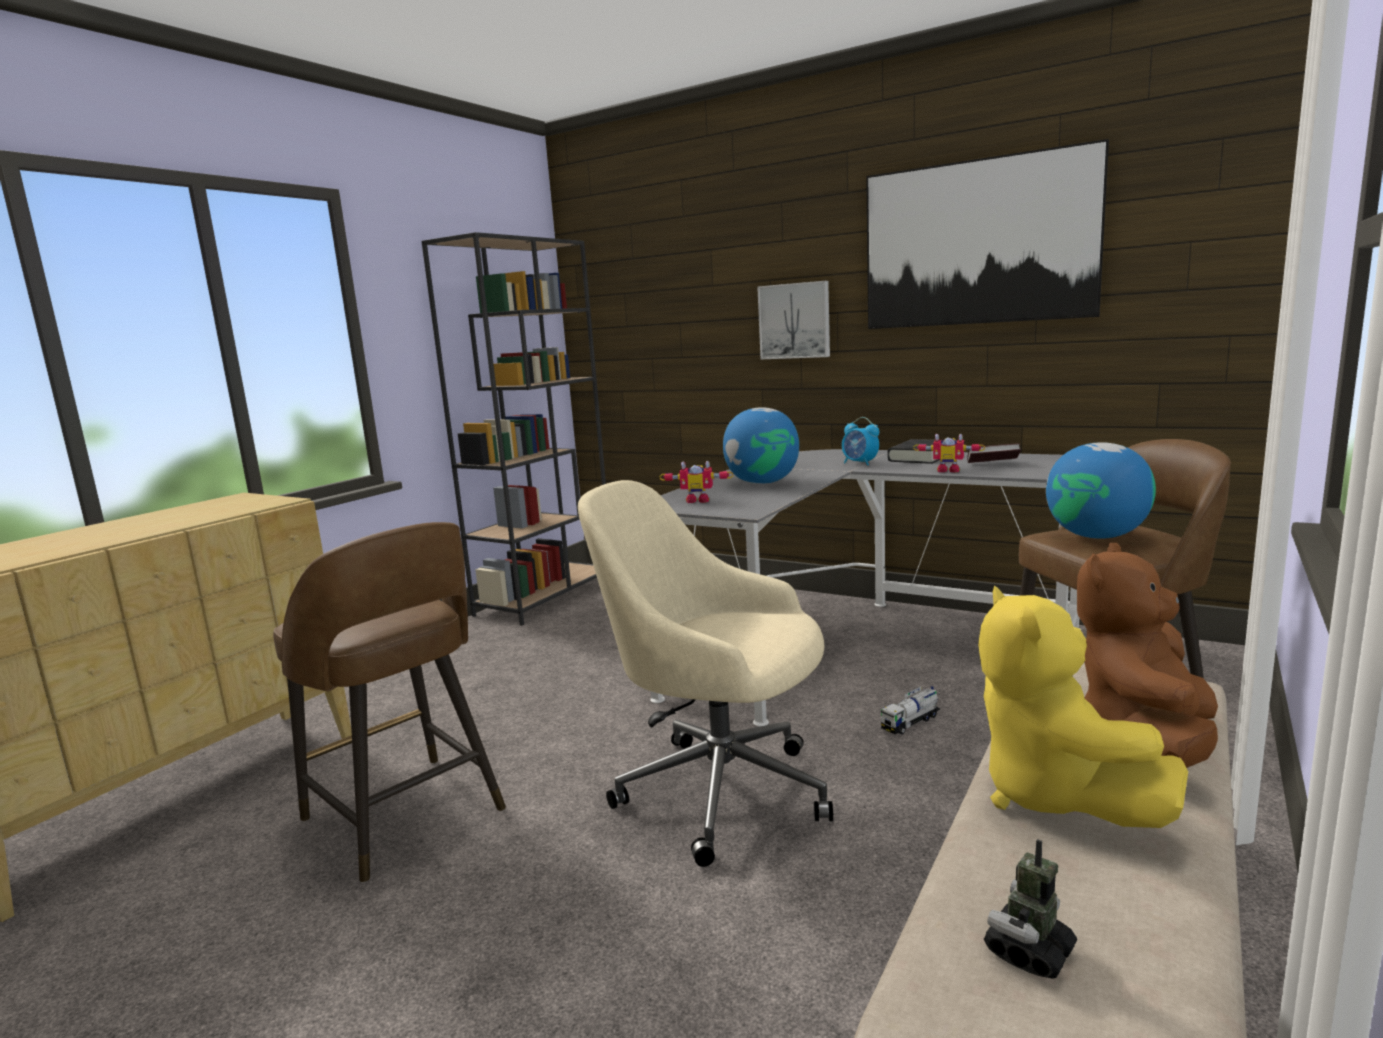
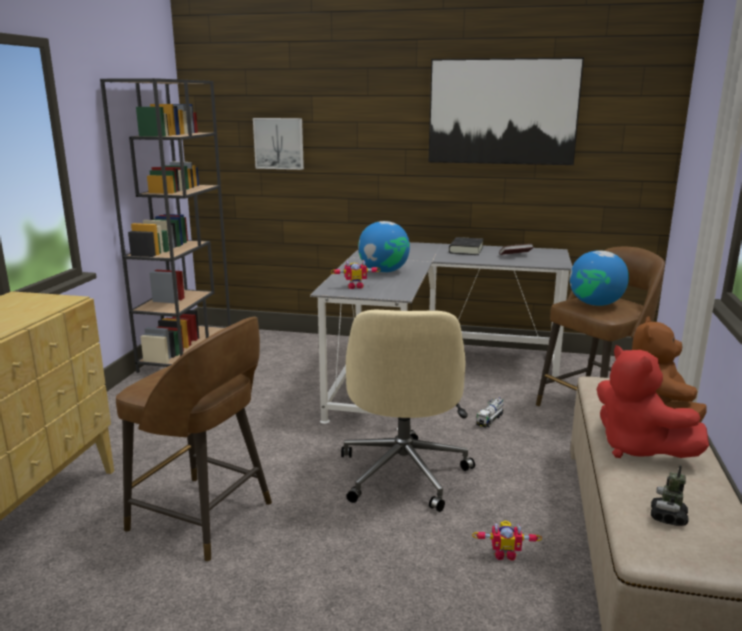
camera: 20 degrees left, 5 degrees up
(720, 793) = (403, 474): beige office chair -> beige office chair turned 90 degrees counterclockwise
(795, 321) = (375, 152): picture -> picture (279, 143)
(860, 463) = (432, 255): alarm clock -> none
(948, 470) = (493, 261): toy robot -> toy robot (504, 553)
(1054, 795) = (637, 448): yellow plush toy -> red plush toy

